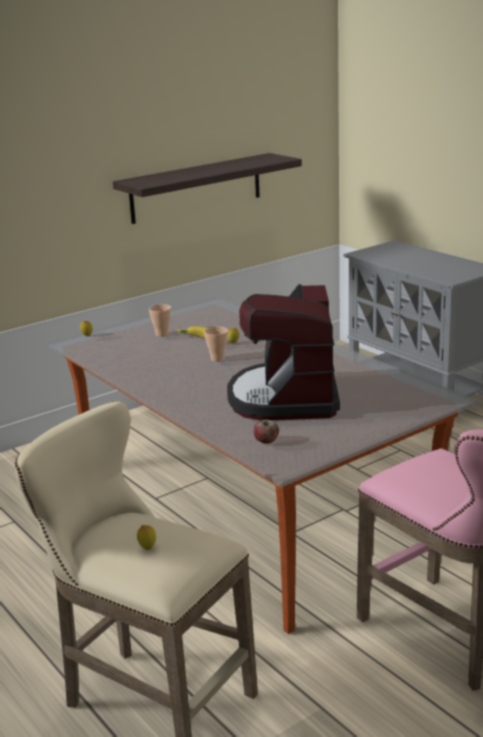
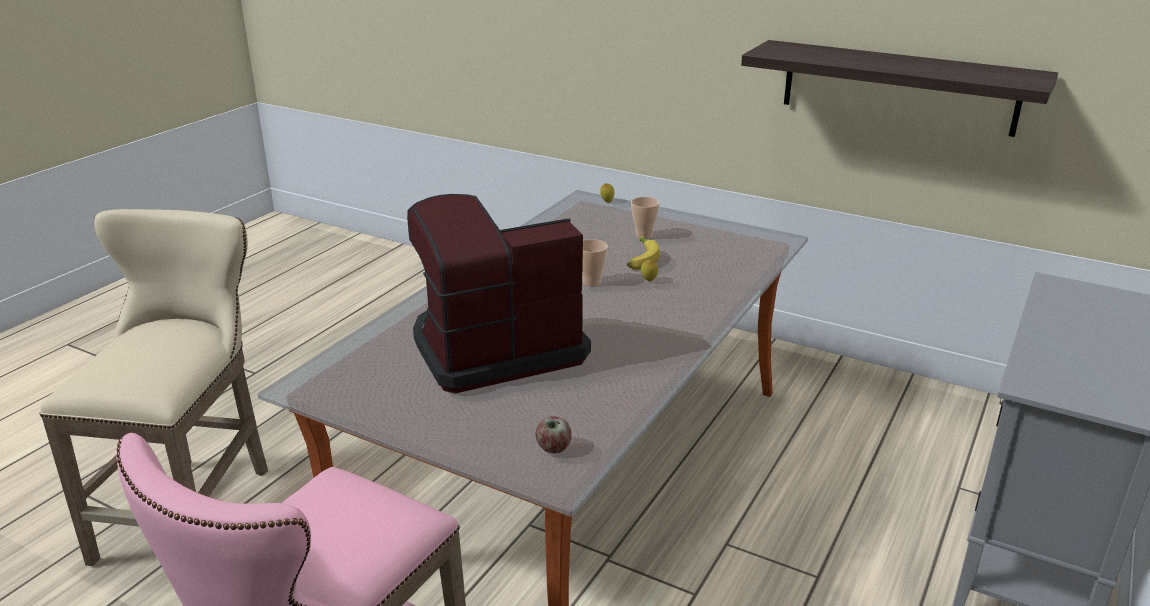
camera: 65 degrees right, 5 degrees up
(147, 548) = (131, 354): lemon -> none
(266, 441) = (362, 361): apple -> apple (553, 448)

